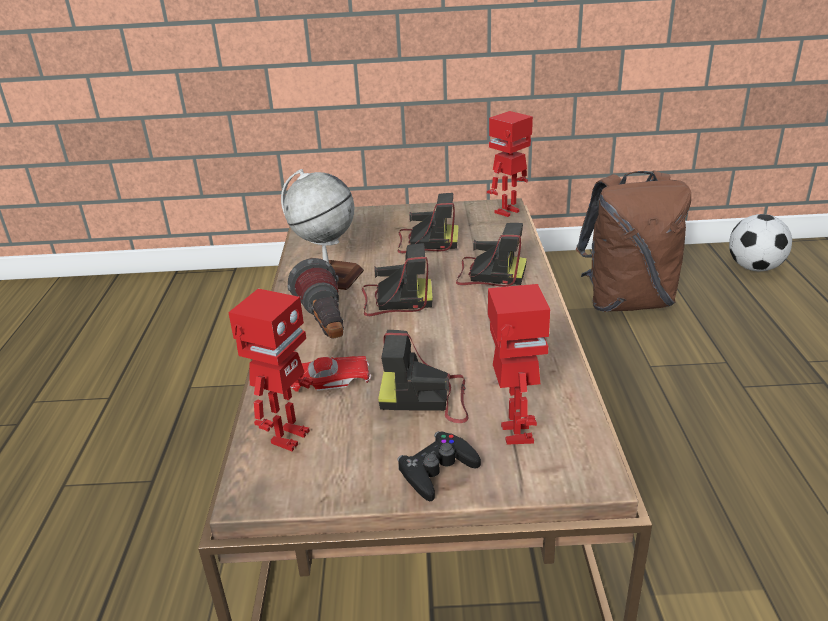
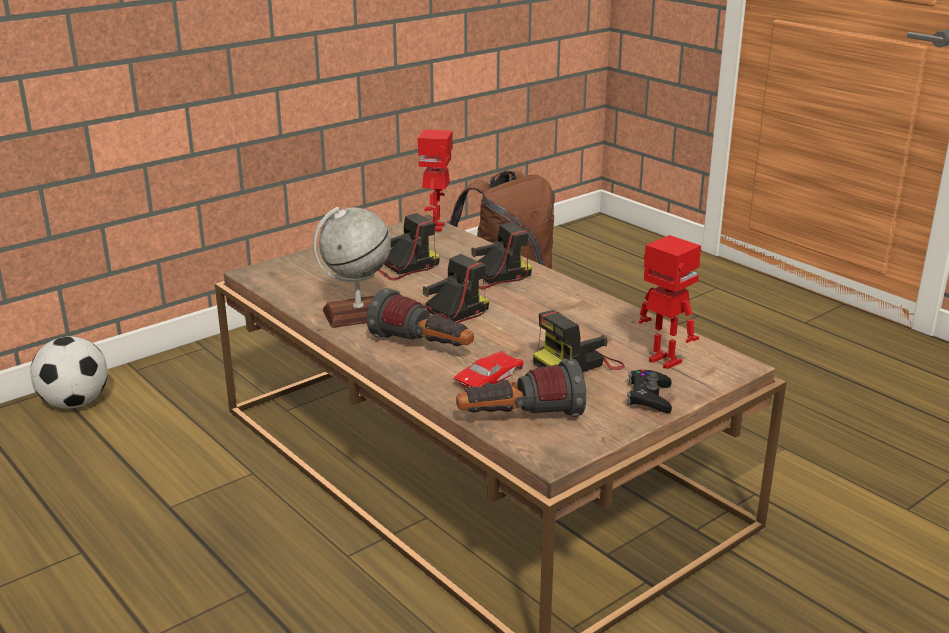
camera: 40 degrees left, 5 degrees down
(288, 437) = (520, 419): toy robot -> flashlight
(755, 268) = (573, 249): football -> football (75, 403)

